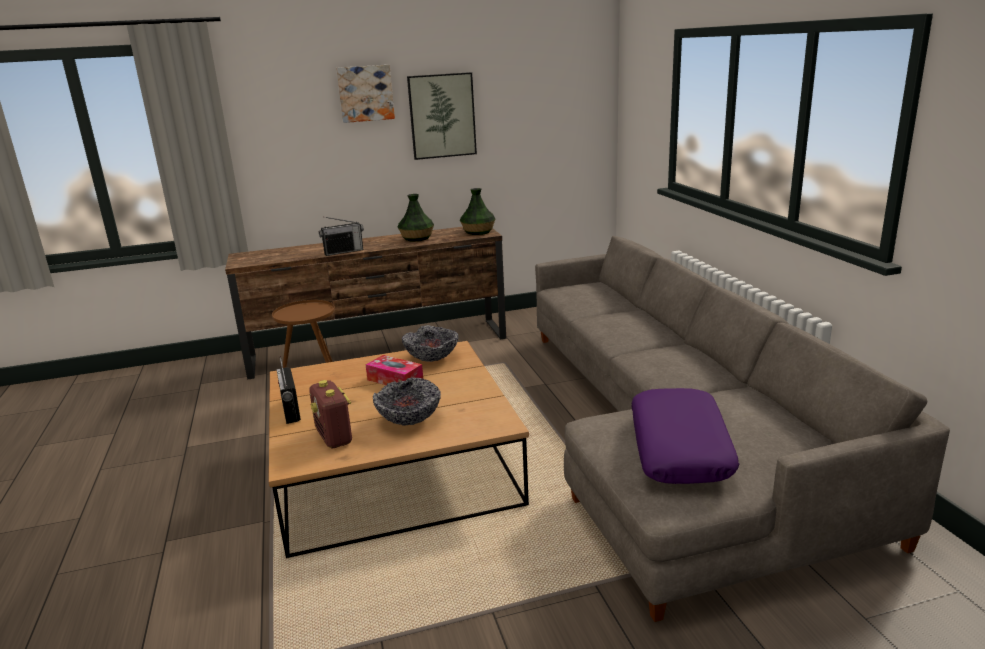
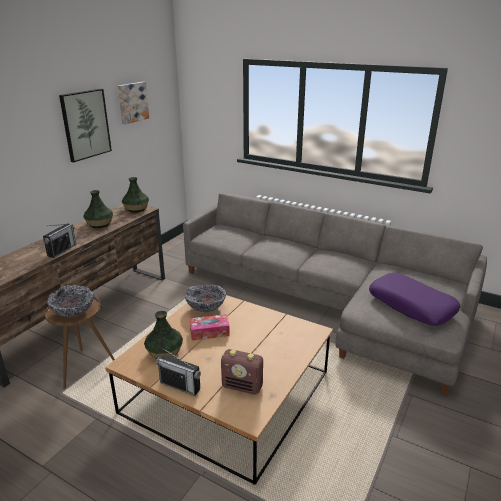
camera: 45 degrees left, 5 degrees up
(329, 380) = (165, 352): none -> vase
(365, 93) = (30, 112): picture -> picture (132, 102)
(409, 420) = (265, 353): bowl -> bowl (74, 313)

